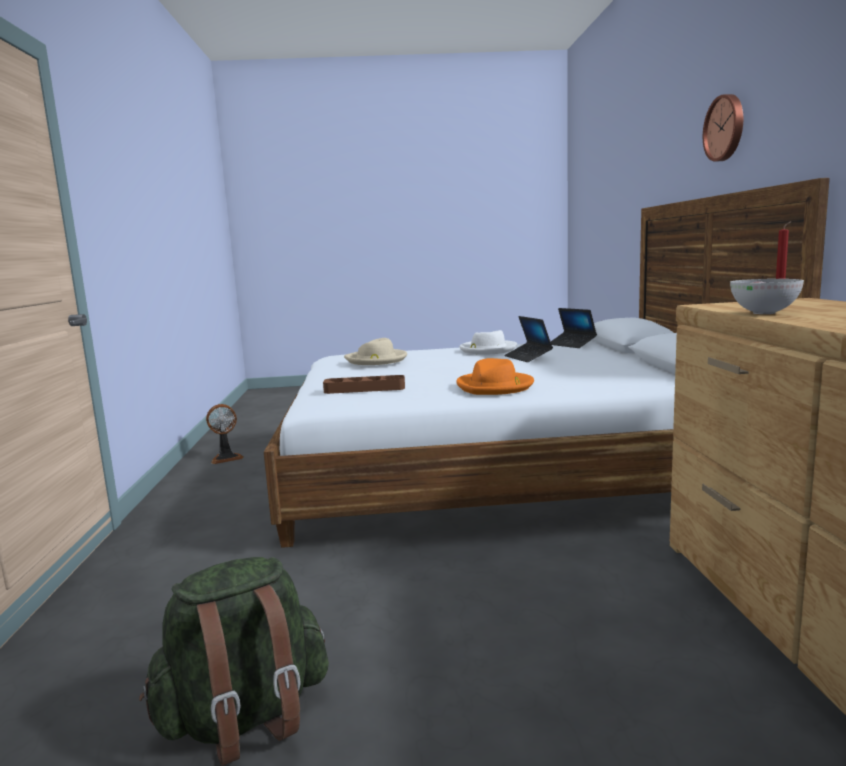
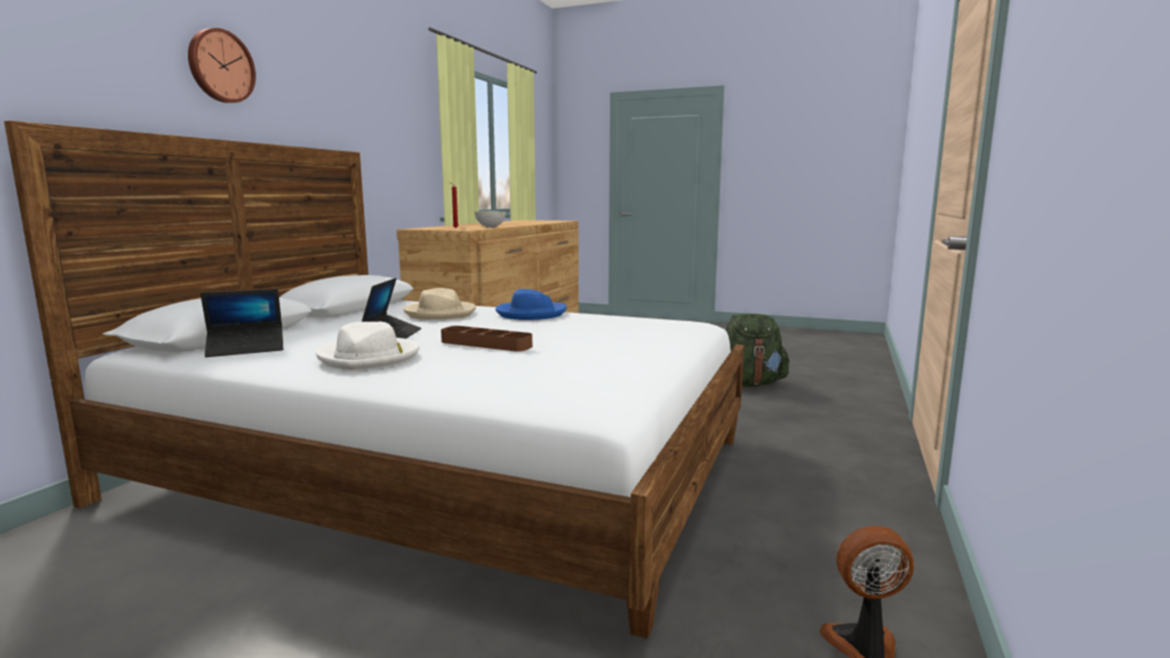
camera: 155 degrees left, 0 degrees up
(364, 389) = (639, 326): brown tray -> brown tray (486, 344)
(376, 360) = (566, 358): beige hat -> beige hat (441, 313)
(495, 387) = (531, 313): orange hat -> blue hat
(572, 344) = (246, 349): laptop -> laptop turned 75 degrees clockwise

